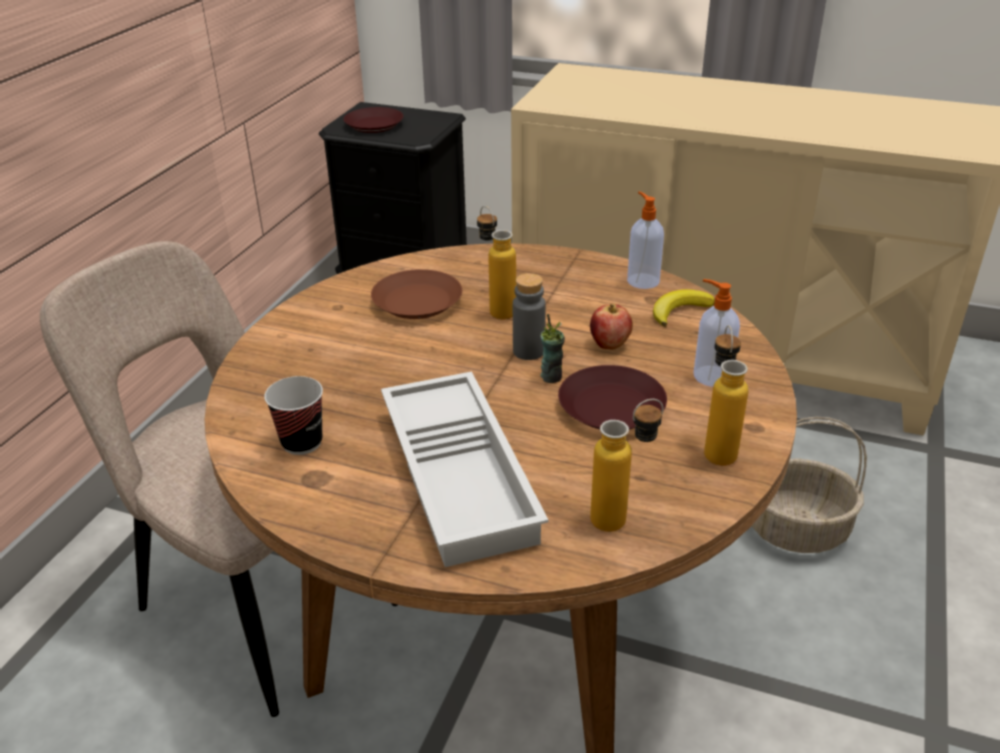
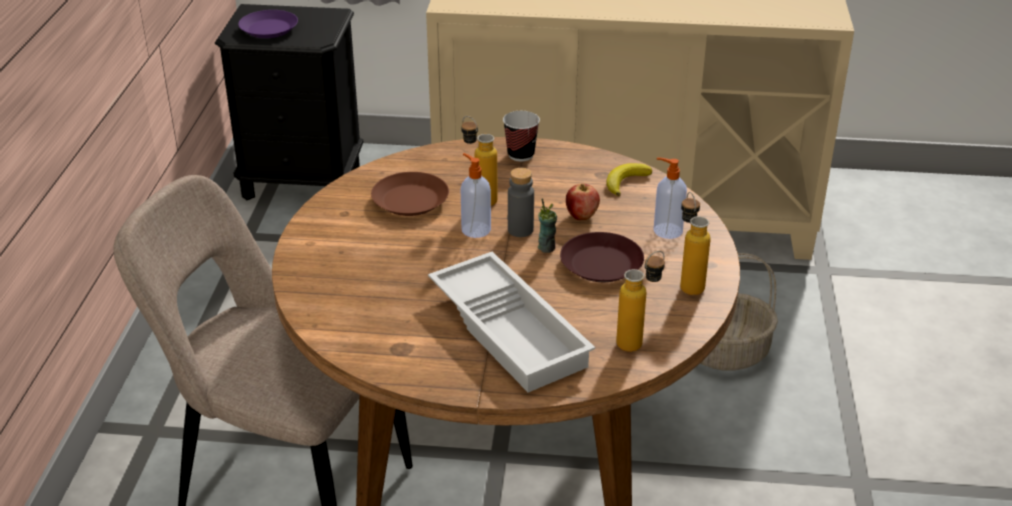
camera: 15 degrees left, 0 degrees up
(302, 442) = (376, 324): cup -> cup (521, 155)
(373, 125) = (268, 29): brown plate -> purple plate
(642, 280) = (587, 159): soap dispenser -> soap dispenser (475, 229)

